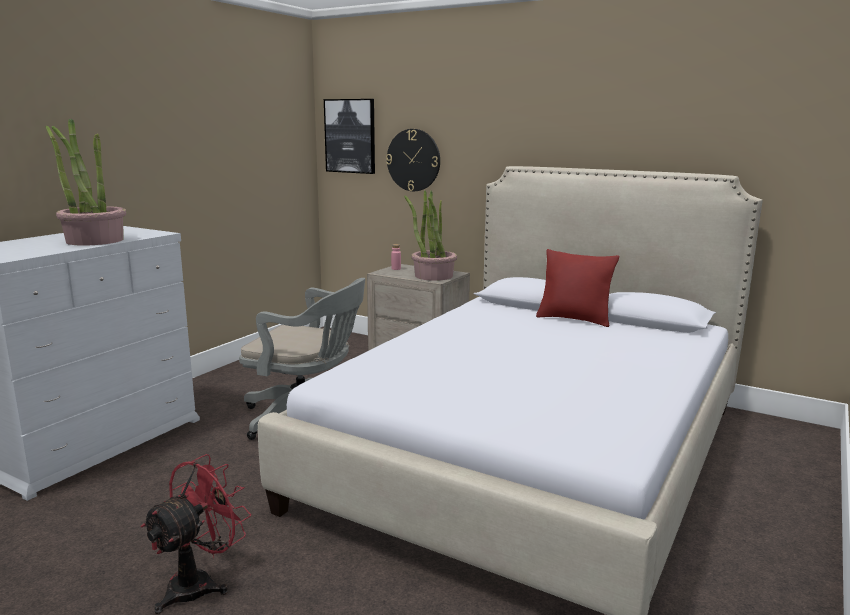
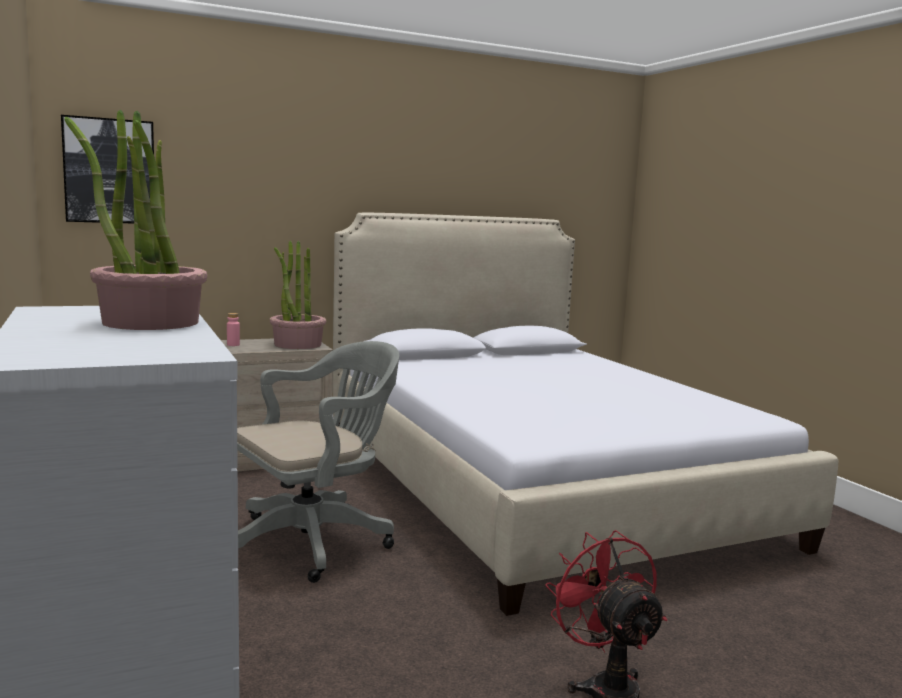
camera: 55 degrees left, 5 degrees down
(413, 160) = (219, 205): wall clock -> none
(574, 319) = (489, 358): red pillow -> none

